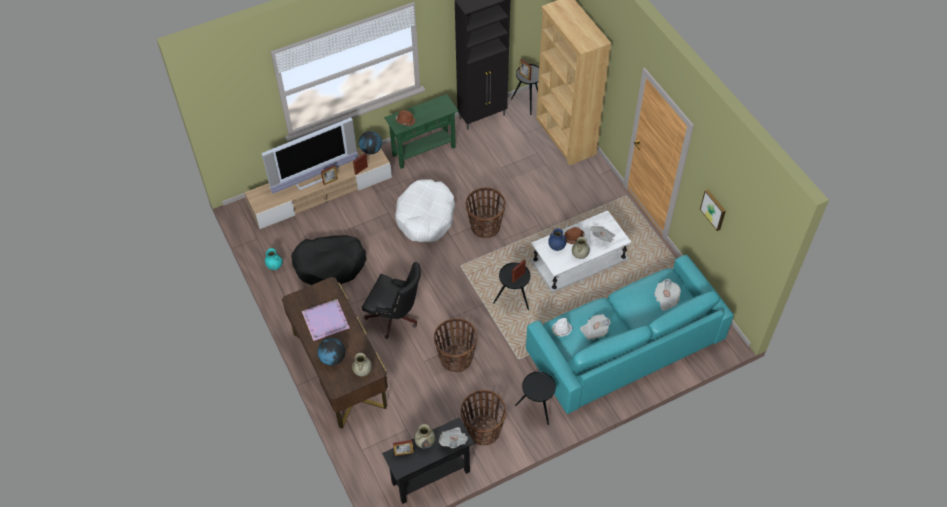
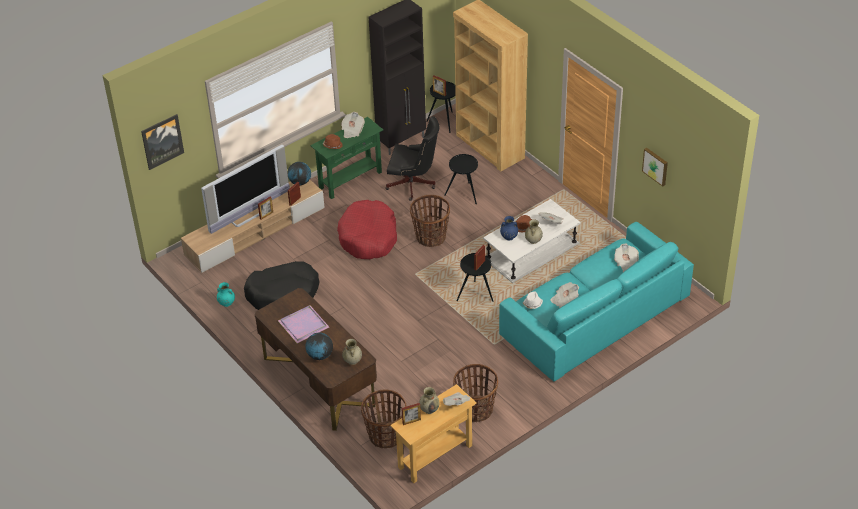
camera: 10 degrees left, 10 degrees down
(224, 105) = (162, 141): none -> picture
(395, 318) = (362, 329): black office chair -> black office chair (414, 185)
(425, 217) = (368, 237): white dog bed -> red dog bed
(428, 107) = (352, 130): none -> newspaper
(430, 477) = (435, 456): black console table -> beige console table
(456, 358) = (432, 353): basket -> basket (385, 435)
(536, 409) = (523, 383): black side table -> black side table (463, 195)

